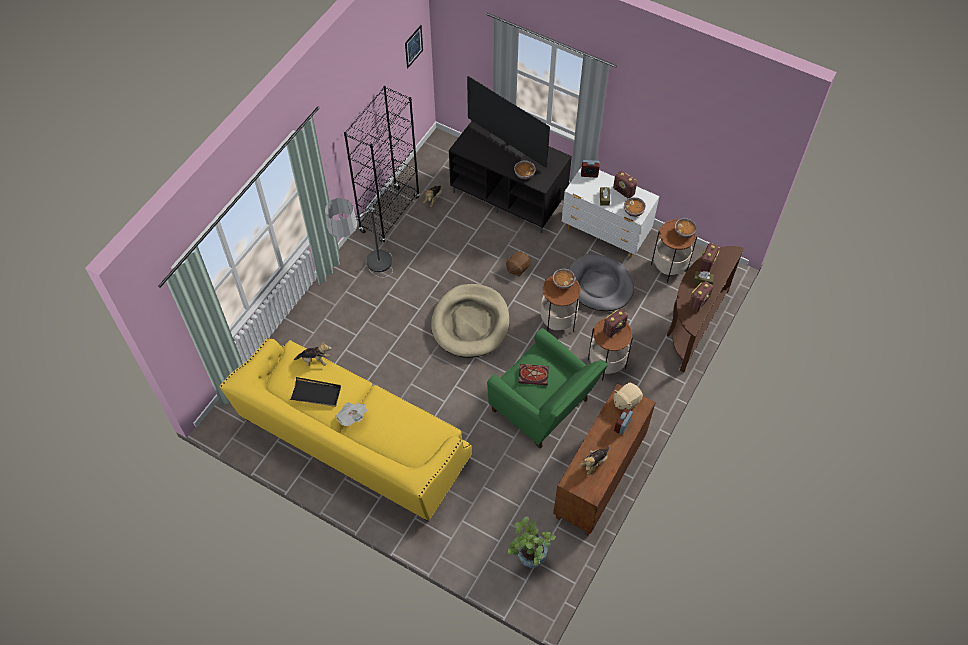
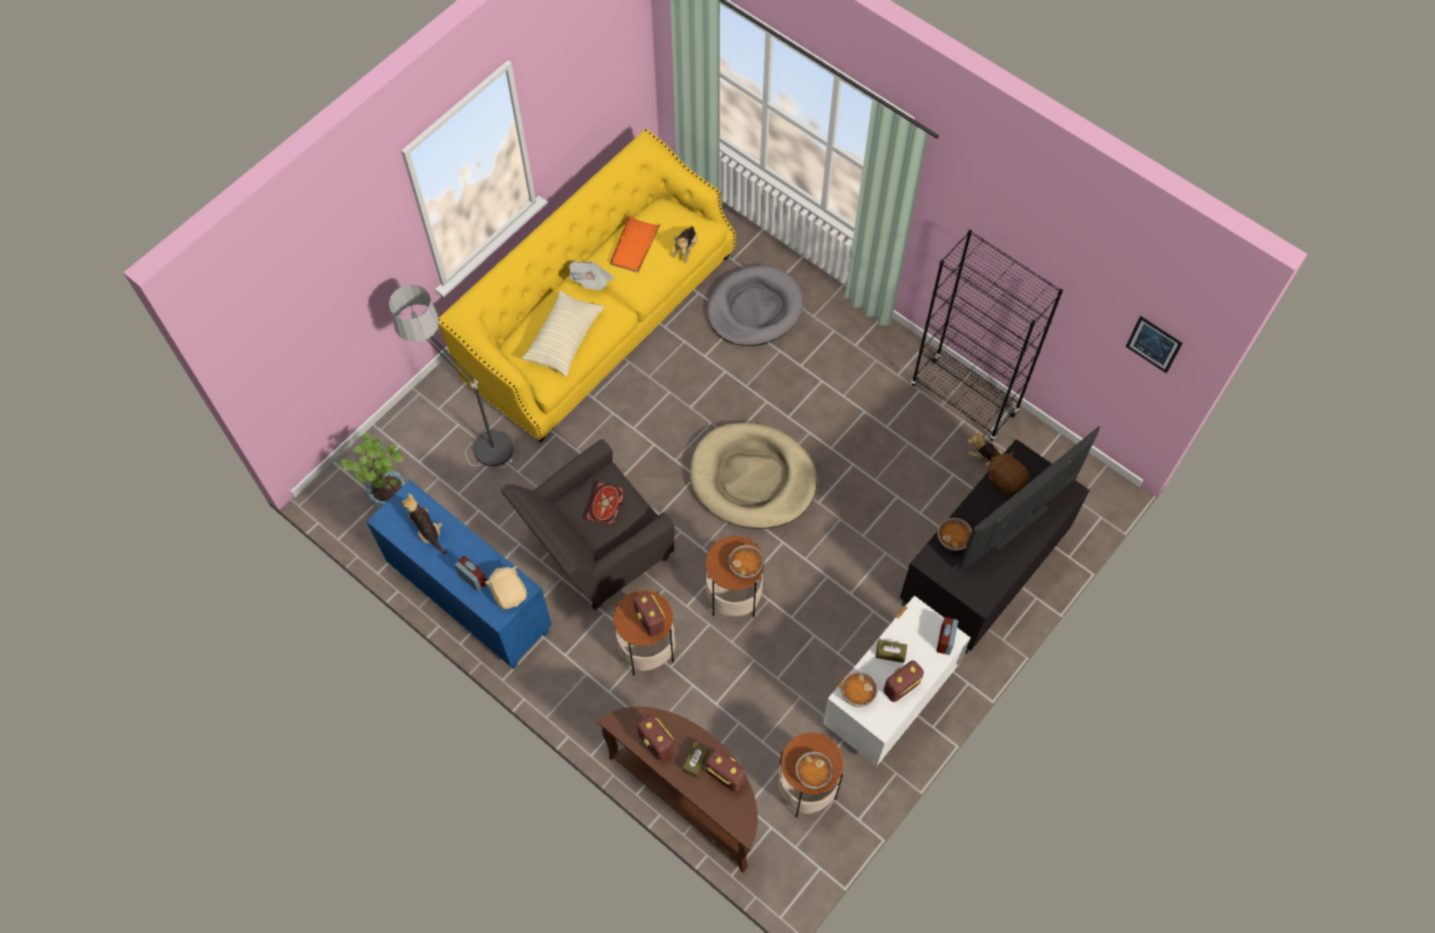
camera: 100 degrees right, 5 degrees up
(316, 393) = (634, 246): black tray -> orange tray
(368, 278) = (852, 360): floor lamp -> floor lamp (469, 432)
(406, 425) = (564, 339): none -> beige pillow
(517, 268) = (839, 558): brown plush toy -> brown plush toy (1005, 479)
(544, 408) = (594, 550): green armchair -> grey armchair
(599, 285) = (789, 670): grey dog bed -> grey dog bed (754, 309)
(599, 479) = (469, 600): brown cabinet -> blue cabinet

